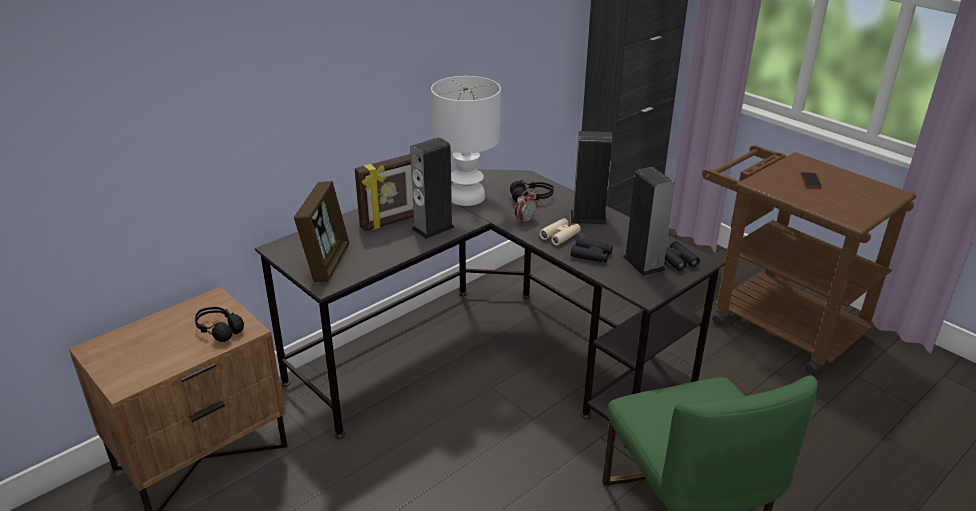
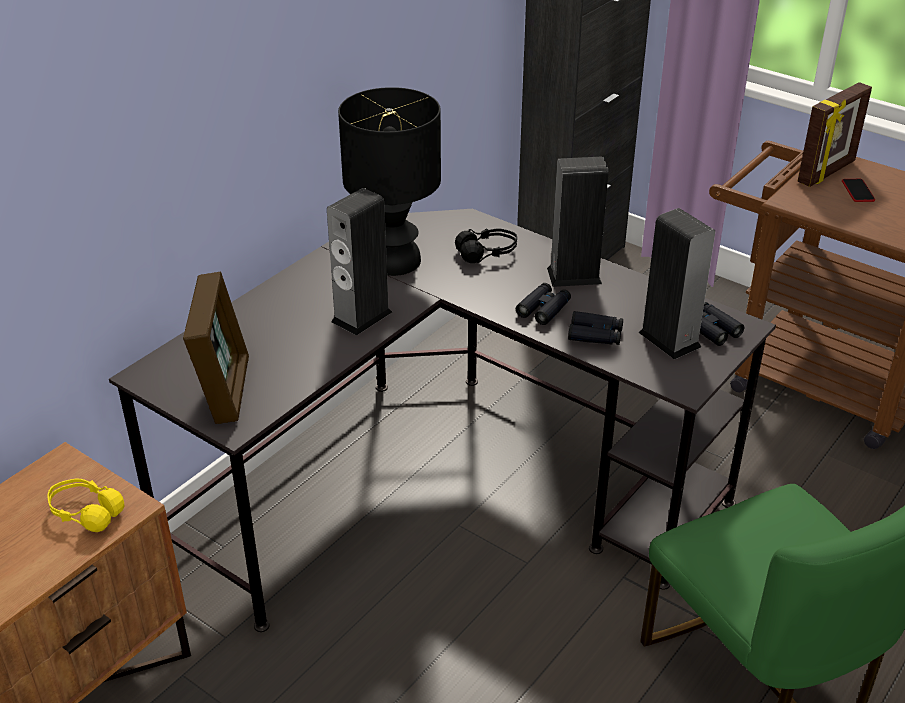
camera: 10 degrees left, 5 degrees up
(219, 330) = (85, 513): black headphones -> yellow headphones
(391, 222) = (299, 313): picture frame -> picture frame (827, 172)
(467, 197) = (395, 261): white table lamp -> black table lamp
(525, 220) = (489, 289): alarm clock -> none
(560, 235) = (543, 309): beige binoculars -> black binoculars

